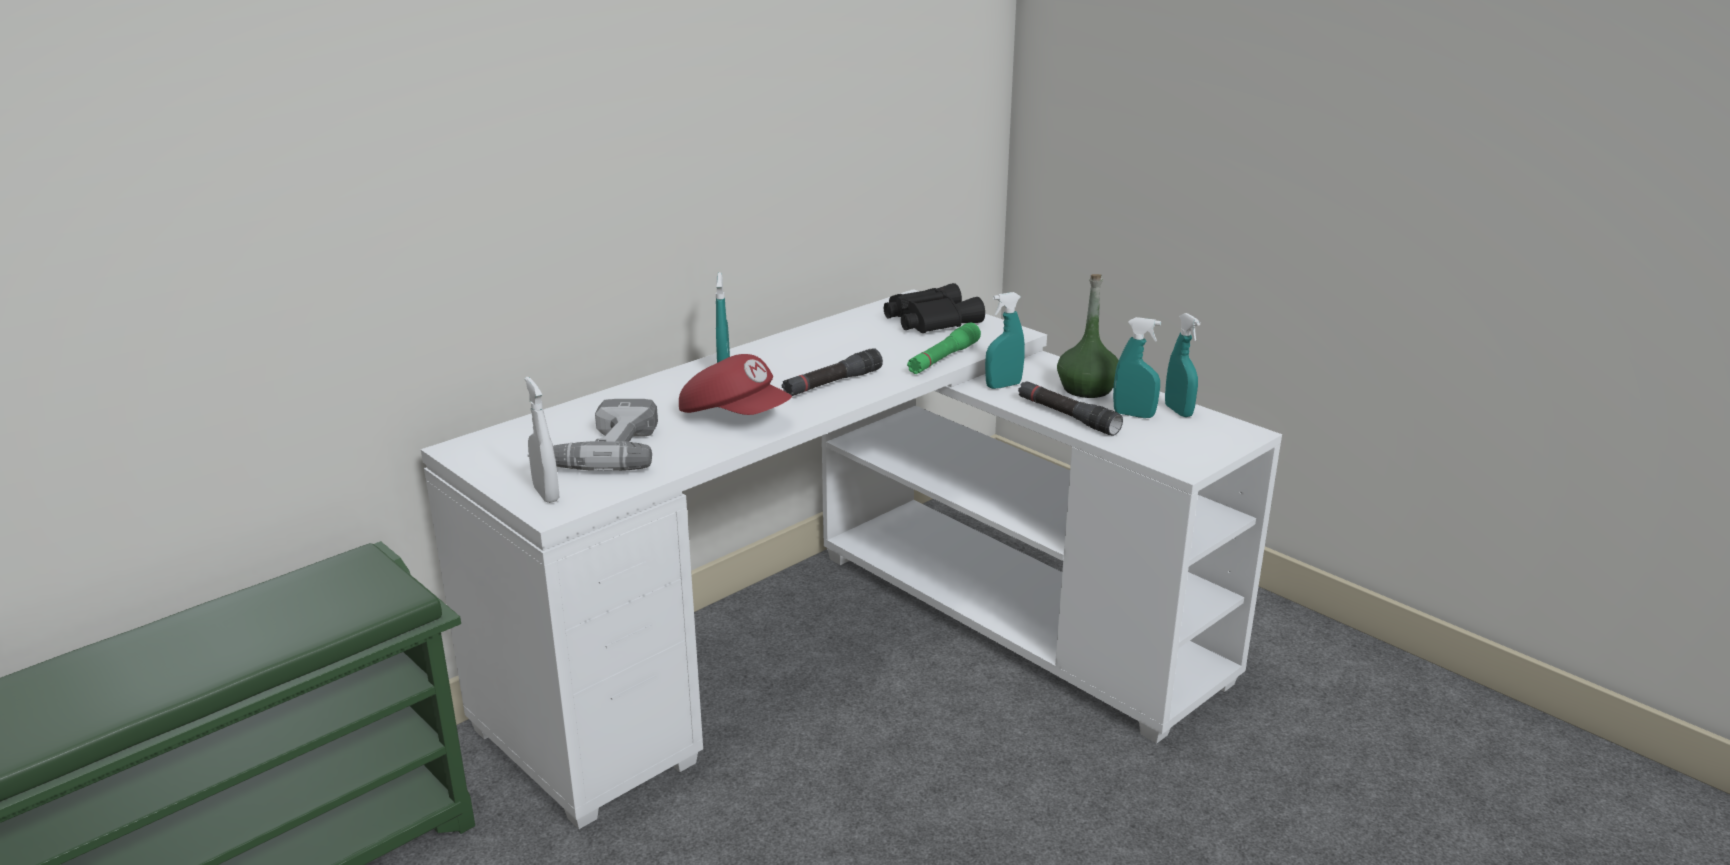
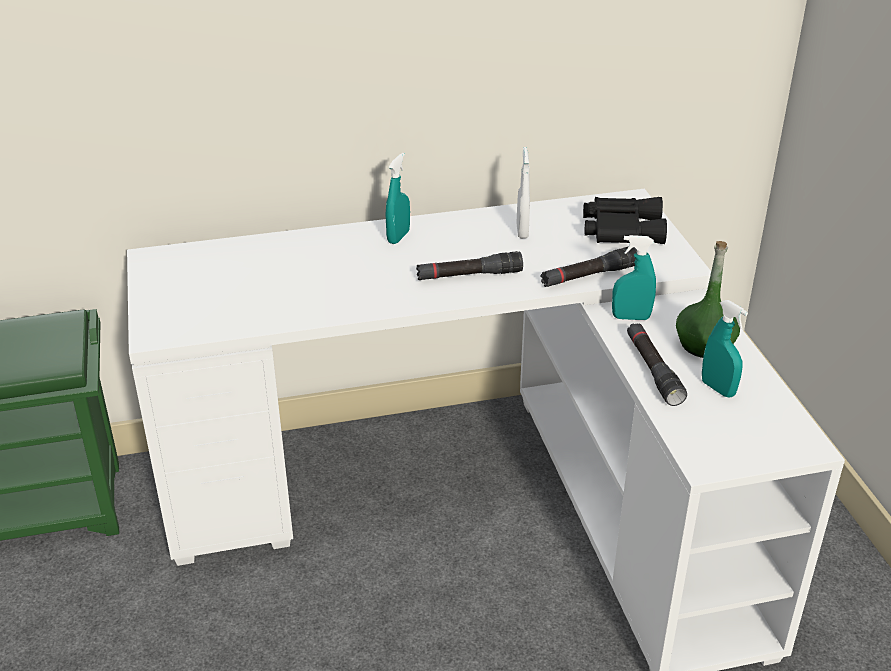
camera: 30 degrees right, 10 degrees up
(546, 494) = (164, 319): white spray bottle -> white spray bottle (522, 231)
(599, 451) = (236, 289): power drill -> none
(735, 416) = (362, 286): red cap -> none
(943, 358) = (589, 276): green flashlight -> black flashlight
(1178, 411) = (766, 398): turquoise spray bottle -> none

